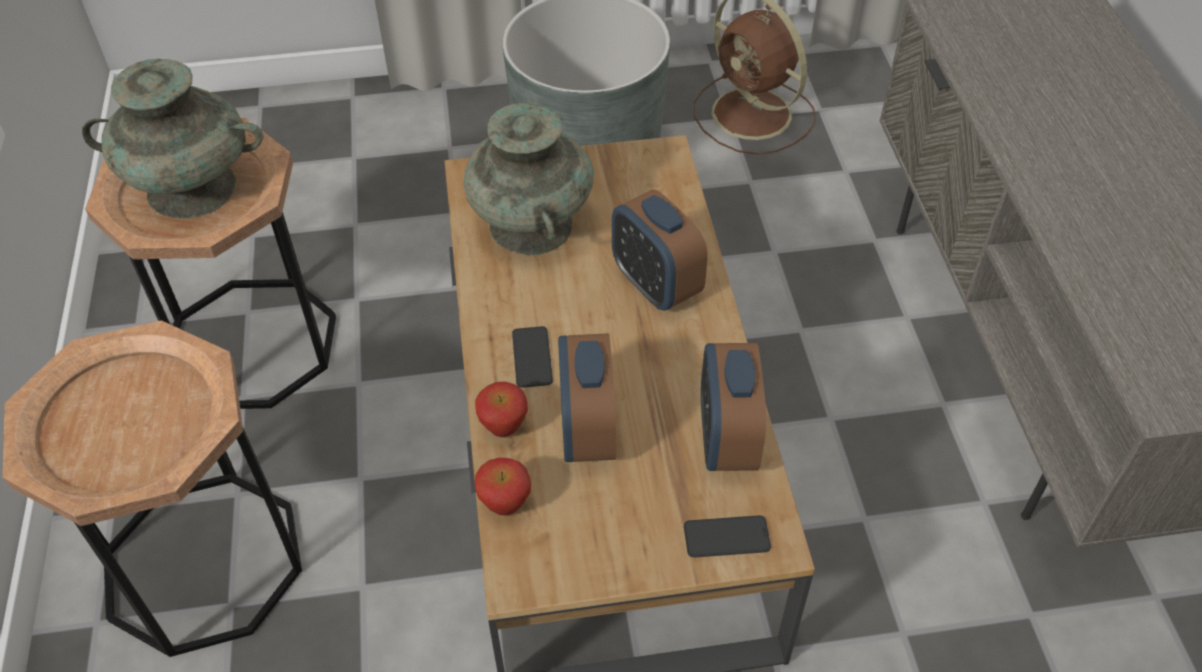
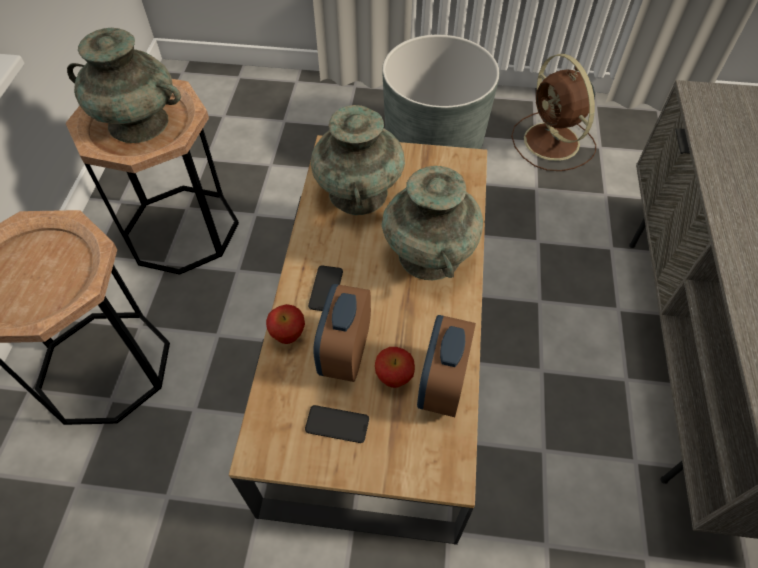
camera: 15 degrees right, 5 degrees up
(505, 505) = (269, 394): apple -> apple (394, 379)
(656, 285) = (429, 255): alarm clock -> turquoise vase
(726, 537) = (417, 461): phone -> phone (337, 424)

